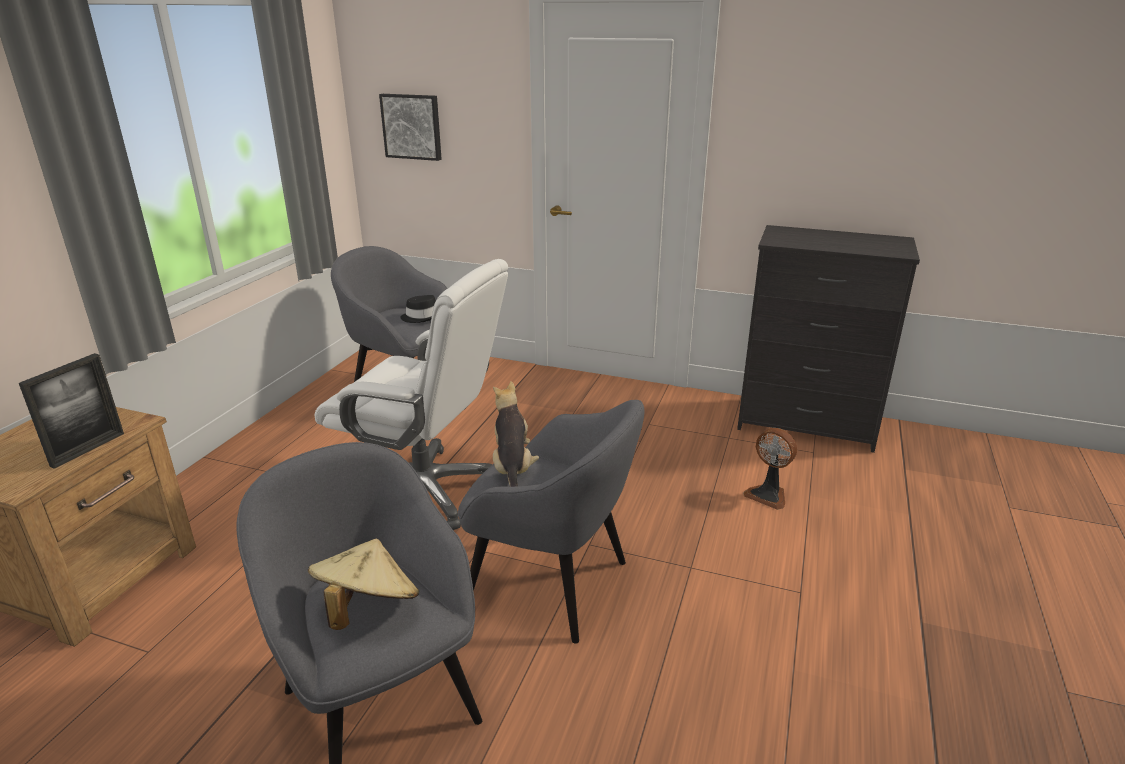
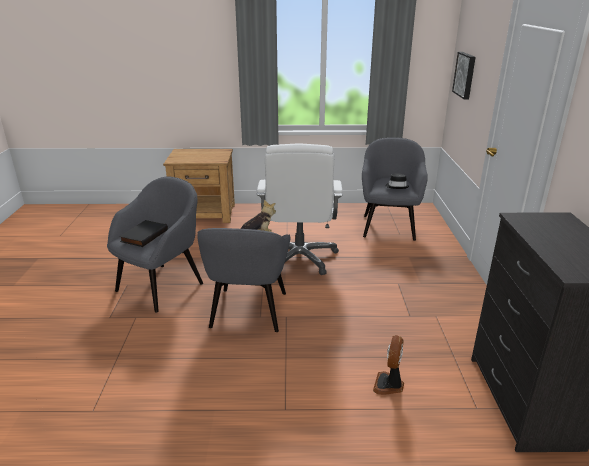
camera: 70 degrees right, 0 degrees up
(88, 449) = (199, 161): picture frame -> none
(367, 608) = (143, 235): beige hat -> black book

